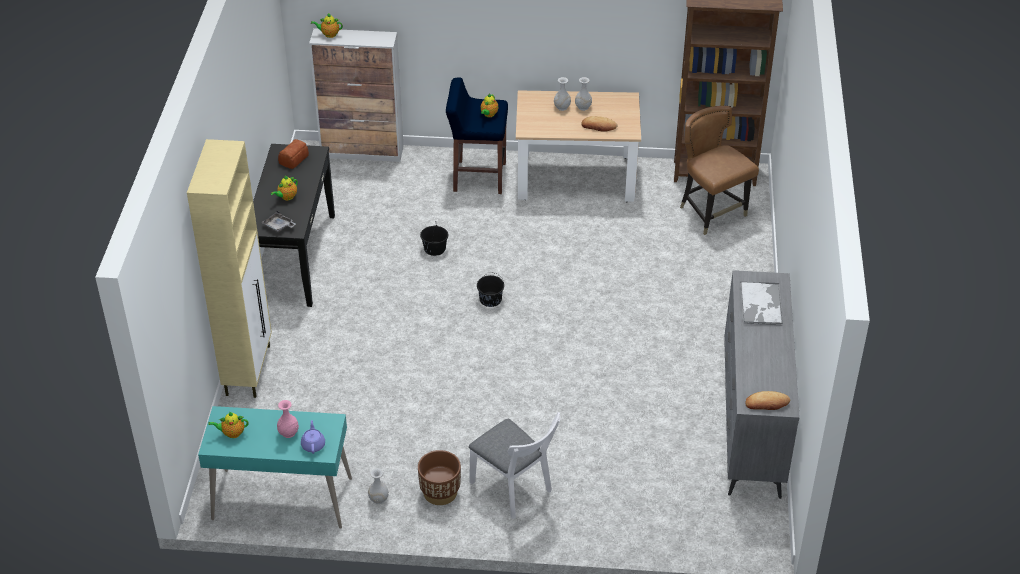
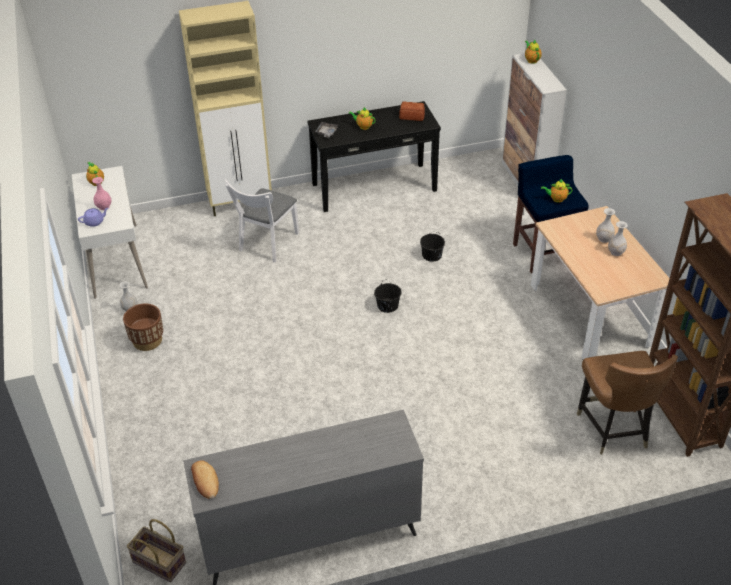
camera: 70 degrees right, 0 degrees up
(282, 499) = (115, 260): turquoise desk -> white desk
(514, 490) = (163, 384): white chair -> white chair (267, 244)
(598, 126) = (594, 270): bread -> none
(712, 213) = (613, 429): brown chair -> brown chair turned 135 degrees clockwise
(741, 531) = (158, 563): none -> basket
(761, 304) = (358, 444): tray -> none

